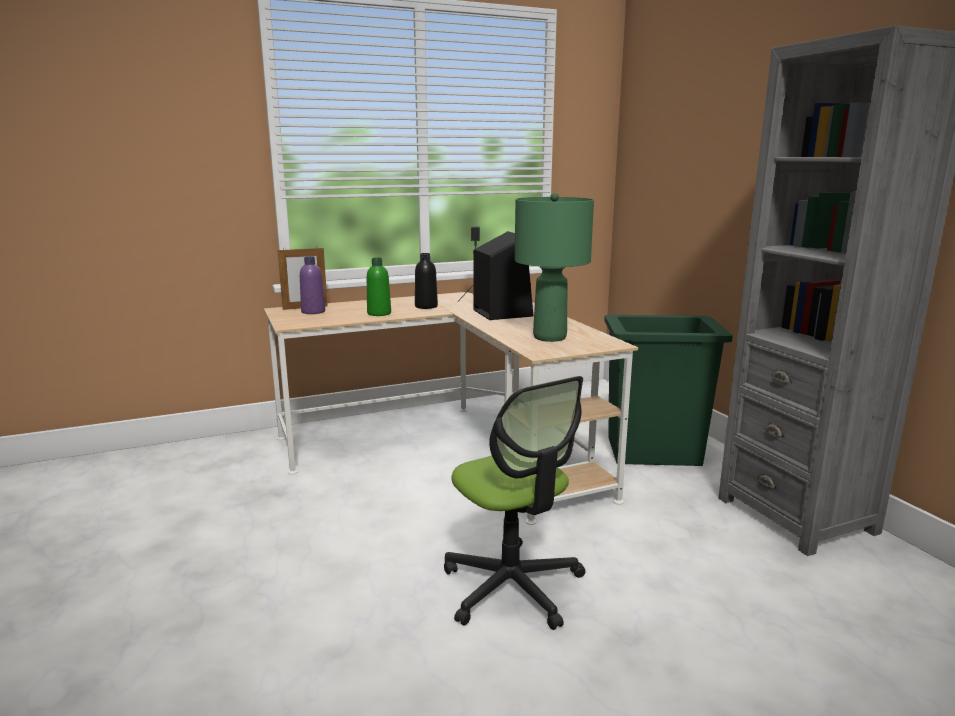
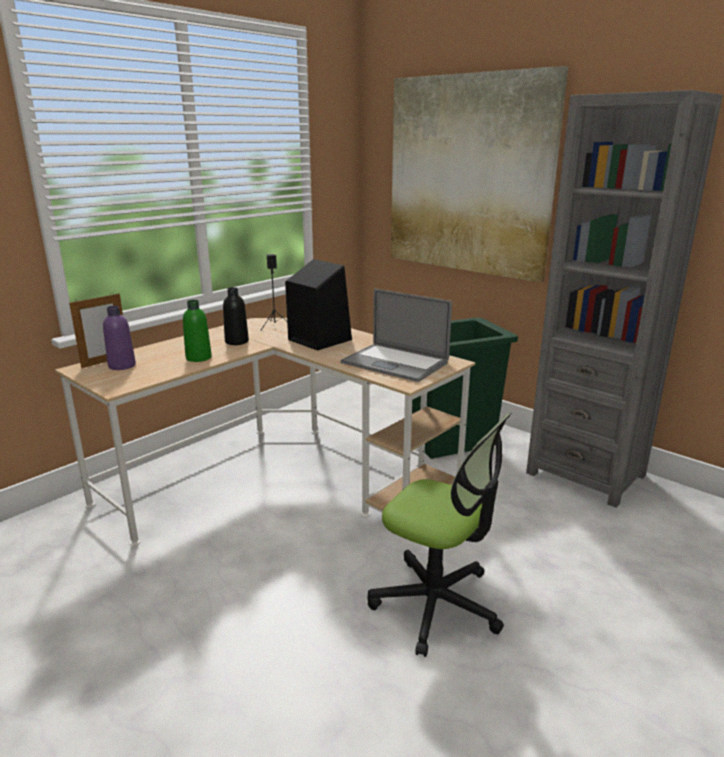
camera: 25 degrees left, 5 degrees up
(550, 337) = (394, 363): green table lamp -> laptop
(711, 155) = (468, 176): none -> picture

